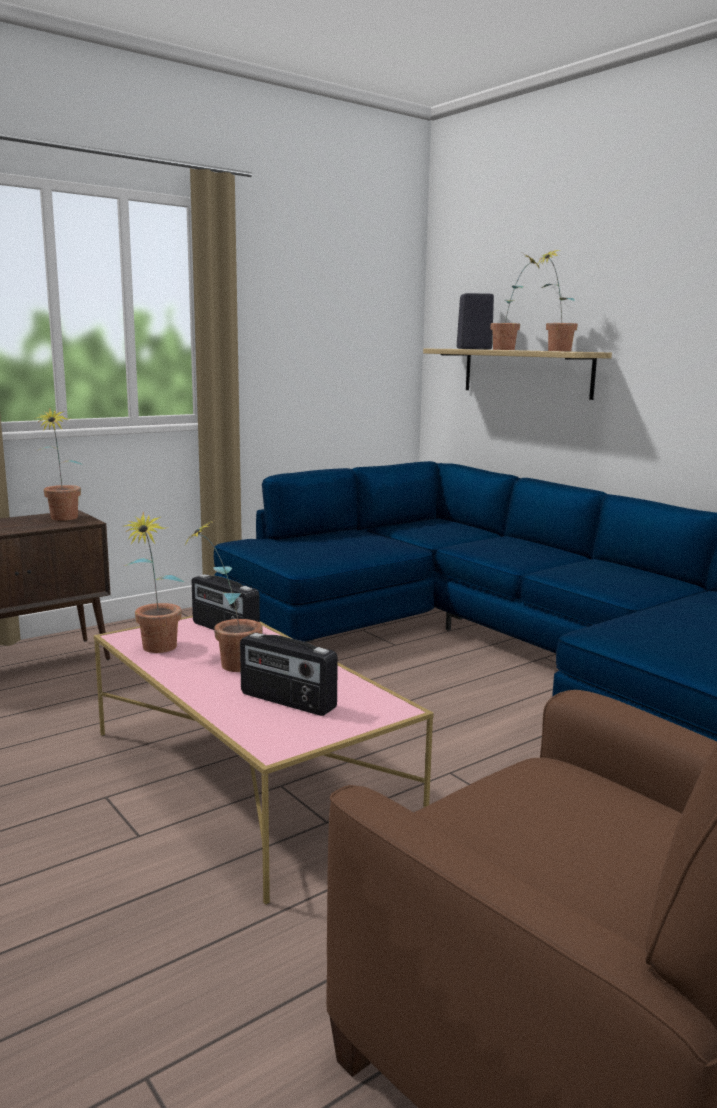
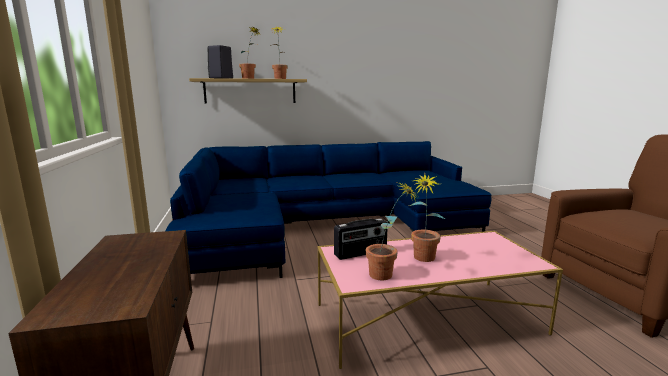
camera: 65 degrees left, 0 degrees up
(62, 519) = (141, 243): potted plant -> none
(287, 701) = (480, 253): radio -> none

